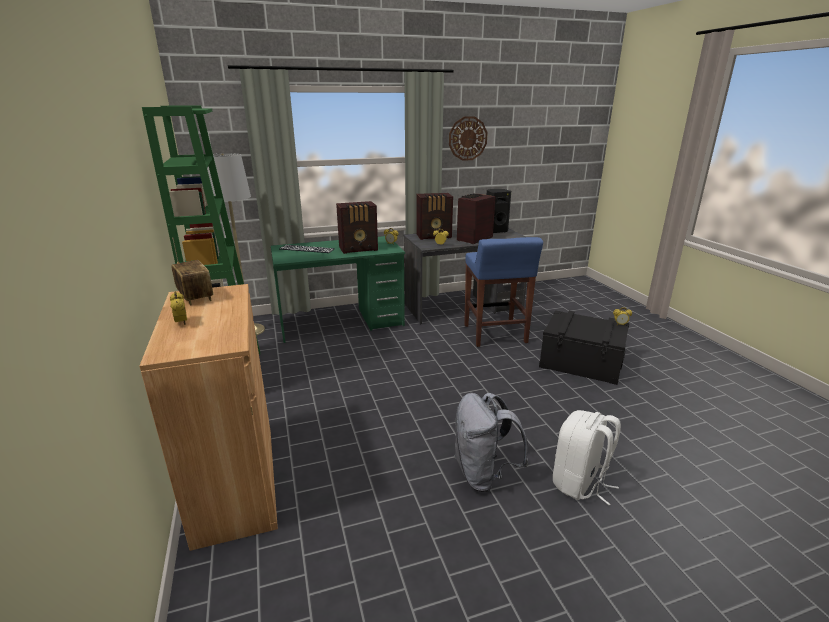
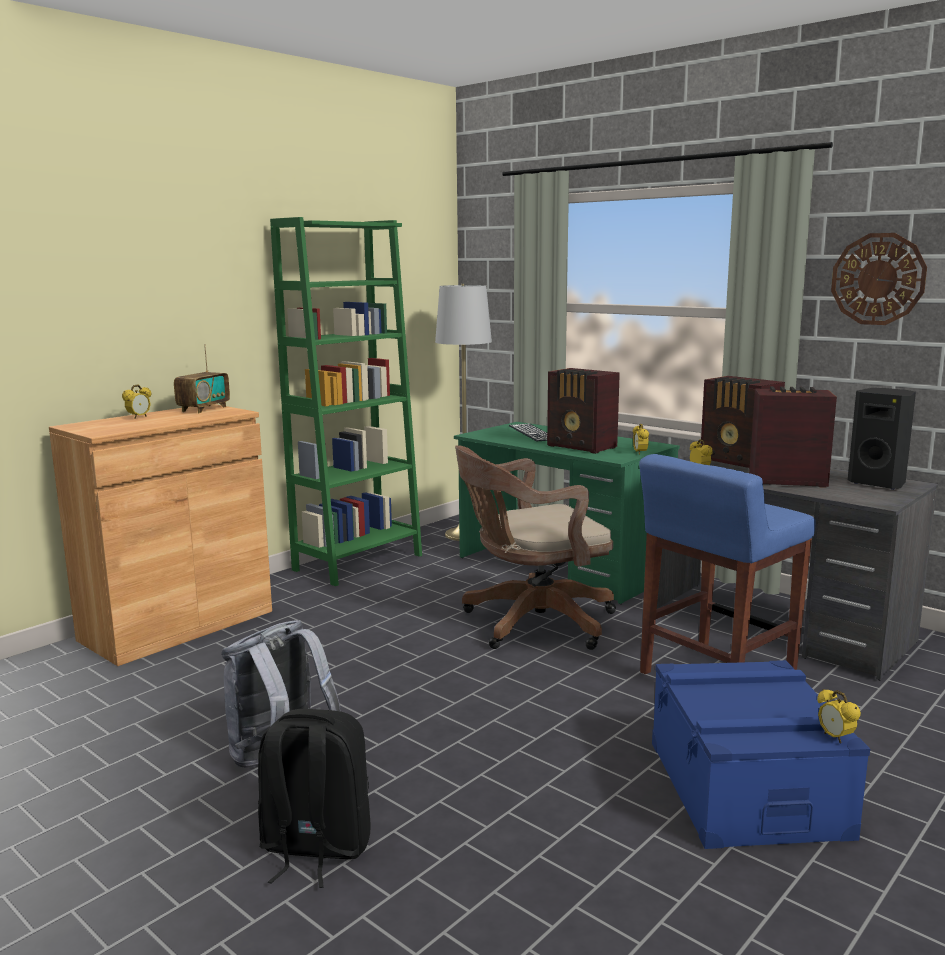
camera: 60 degrees right, 10 degrees down
(398, 353) = (531, 623): none -> brown office chair
(580, 483) = (314, 848): white backpack -> black backpack
(581, 361) = (746, 788): black storage box -> blue storage box

